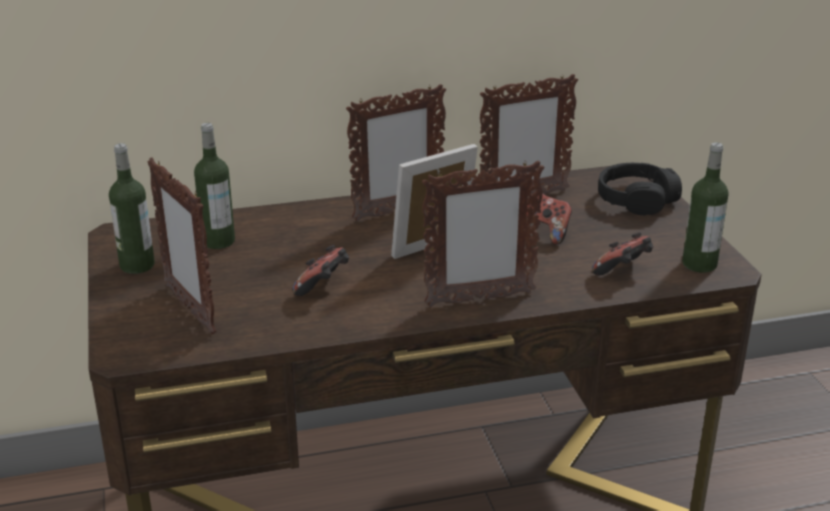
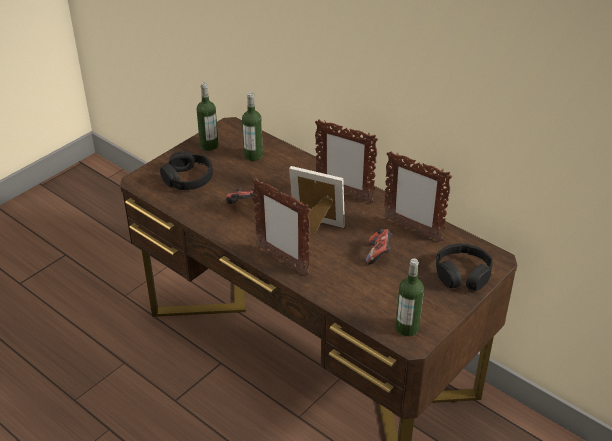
camera: 55 degrees right, 10 degrees up
(190, 309) = (188, 179): picture frame -> black headphones
(623, 271) = (365, 300): game controller -> none

